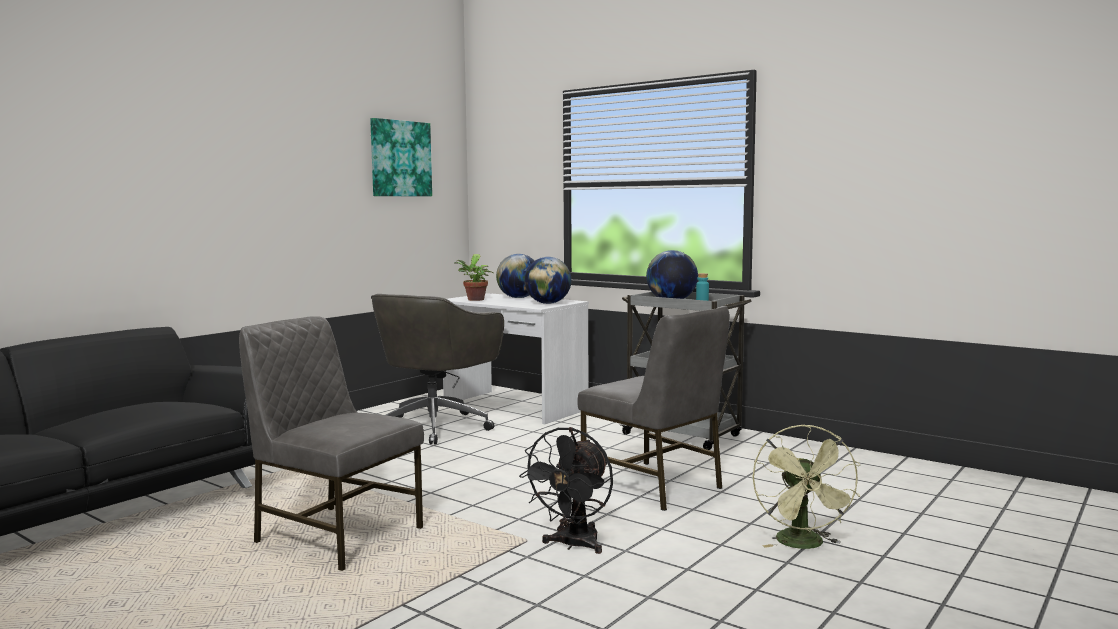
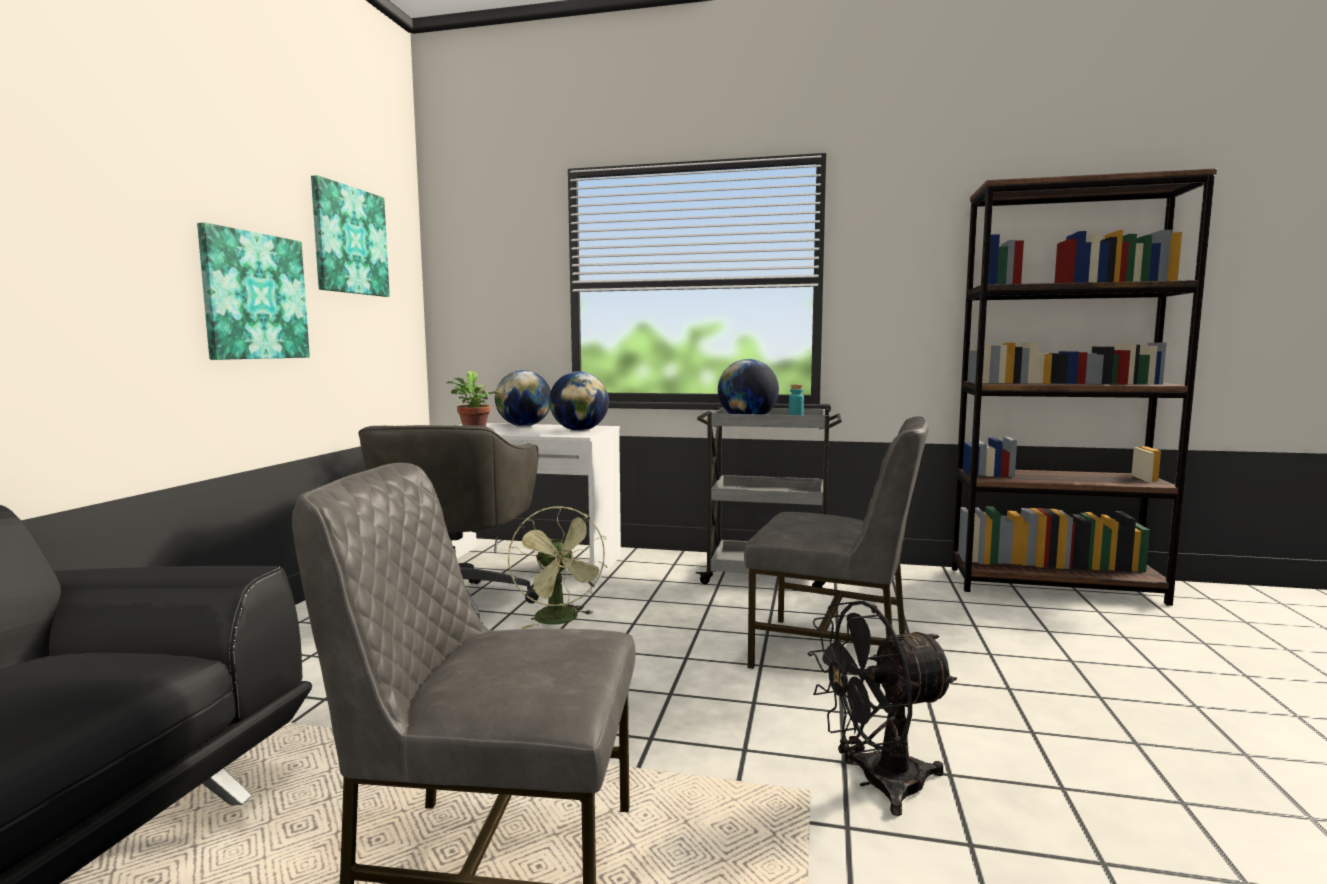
camera: 25 degrees left, 0 degrees up
(325, 205) = (254, 296): none -> picture
(573, 545) = (877, 783): black fan -> black fan turned 75 degrees clockwise
(804, 545) = (1107, 709): green fan -> green fan (561, 620)
(936, 473) = (1054, 585): none -> brown bookcase

